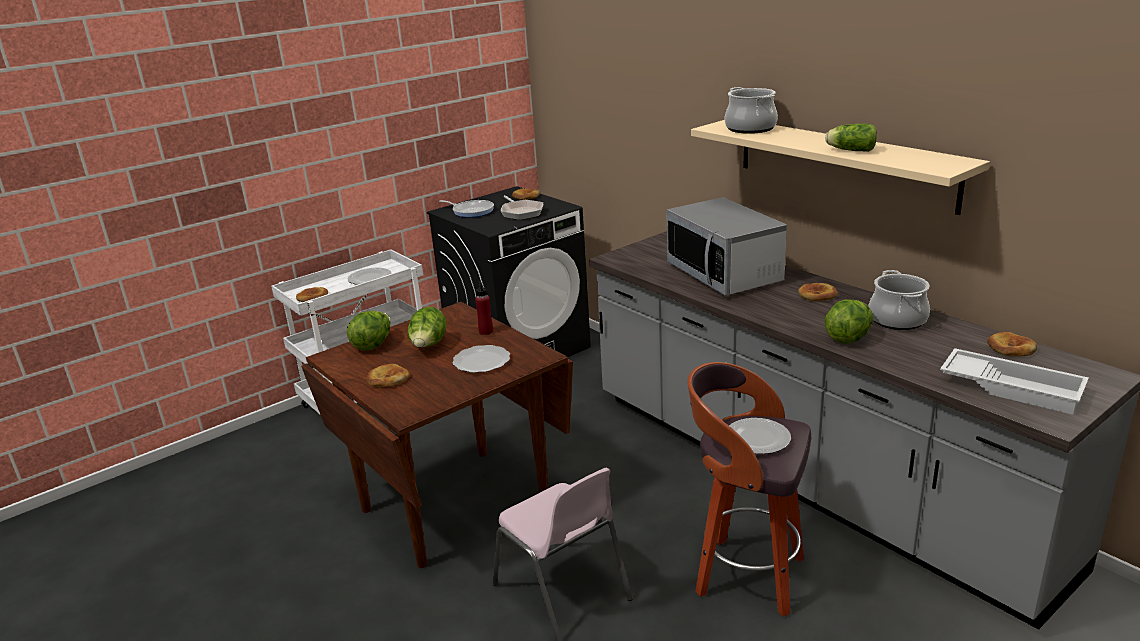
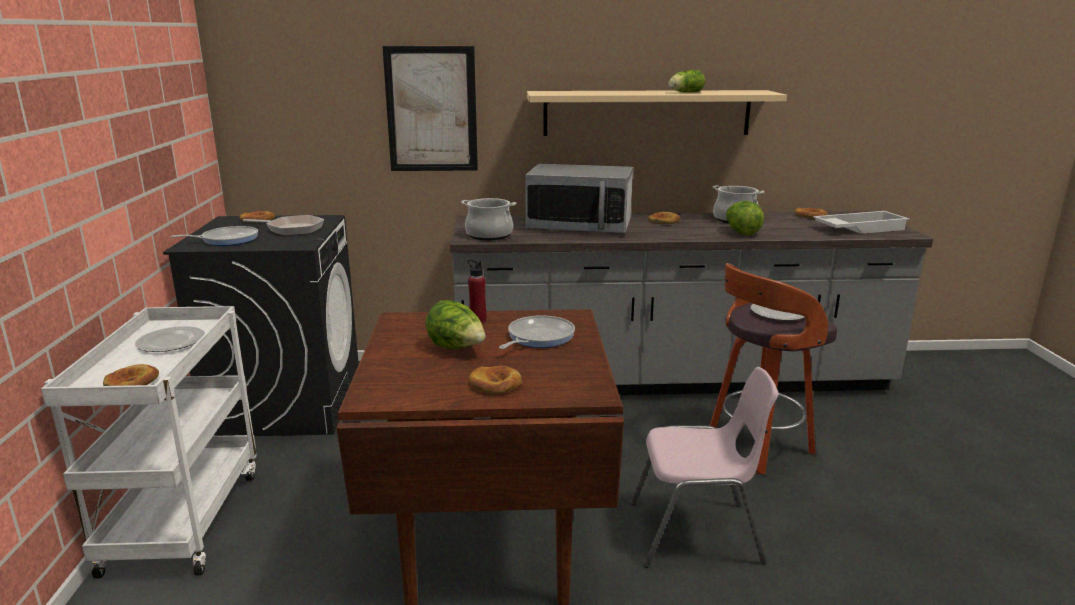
camera: 55 degrees left, 5 degrees down
(373, 344) = (392, 370): lettuce -> none
(481, 361) = (538, 337): plate -> frying pan
(659, 123) = (431, 109): none -> picture
(750, 128) = (572, 92): cooking pot -> cooking pot (489, 235)

